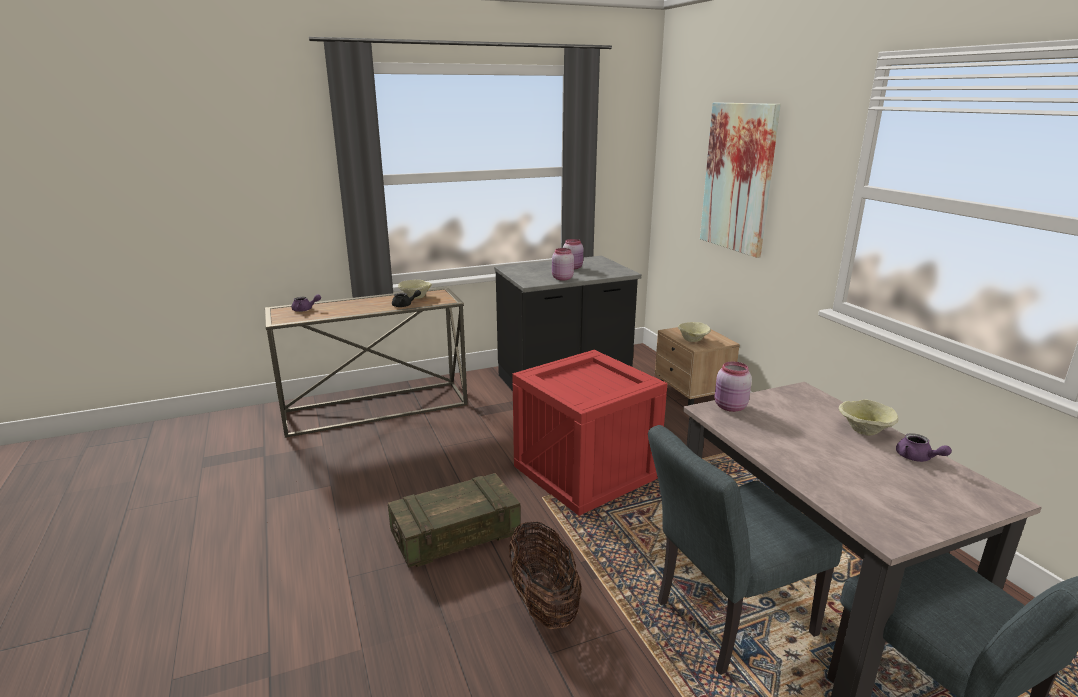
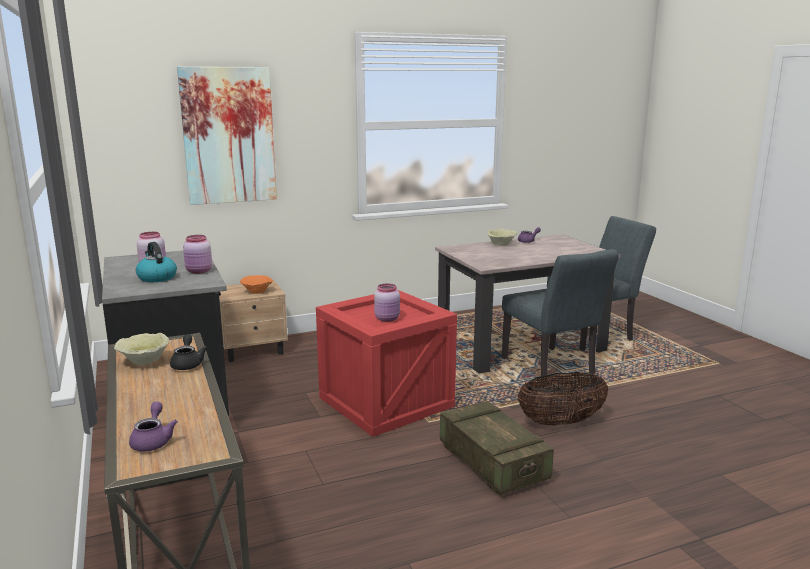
camera: 90 degrees left, 5 degrees down
(543, 271) = (156, 278): none -> kettle
(693, 340) = (257, 292): beige bowl -> orange bowl
(730, 407) = (480, 262): pink jar -> pink jar (388, 319)

